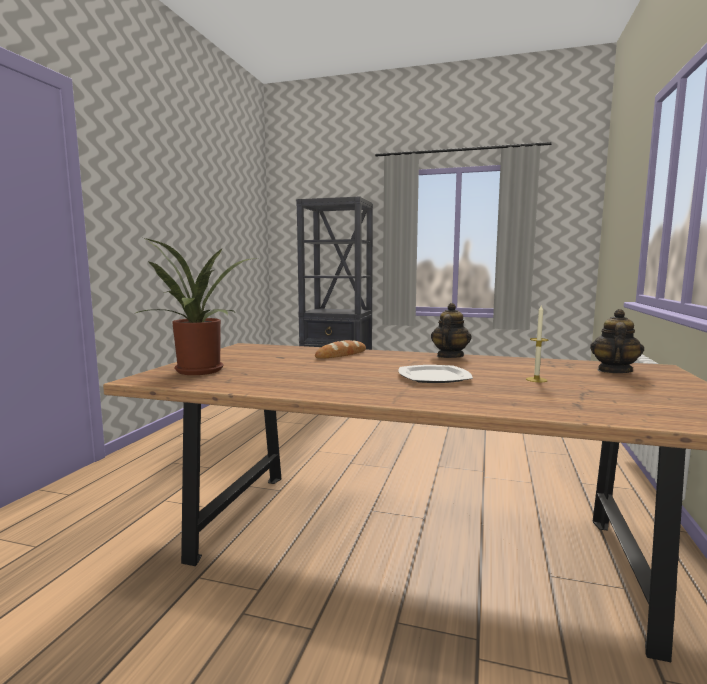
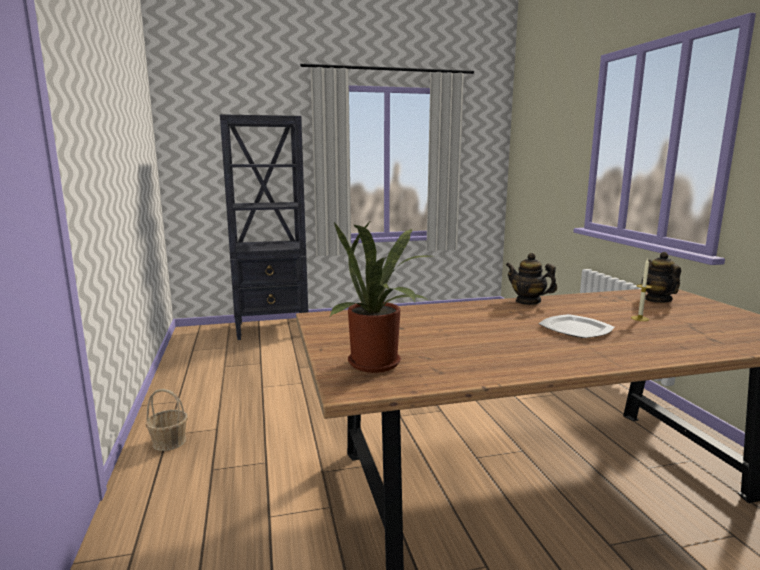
camera: 30 degrees left, 5 degrees up
(172, 440) = (169, 441): none -> basket
(341, 354) = (442, 314): bread -> none
(449, 356) = (528, 301): teapot -> teapot turned 45 degrees counterclockwise

